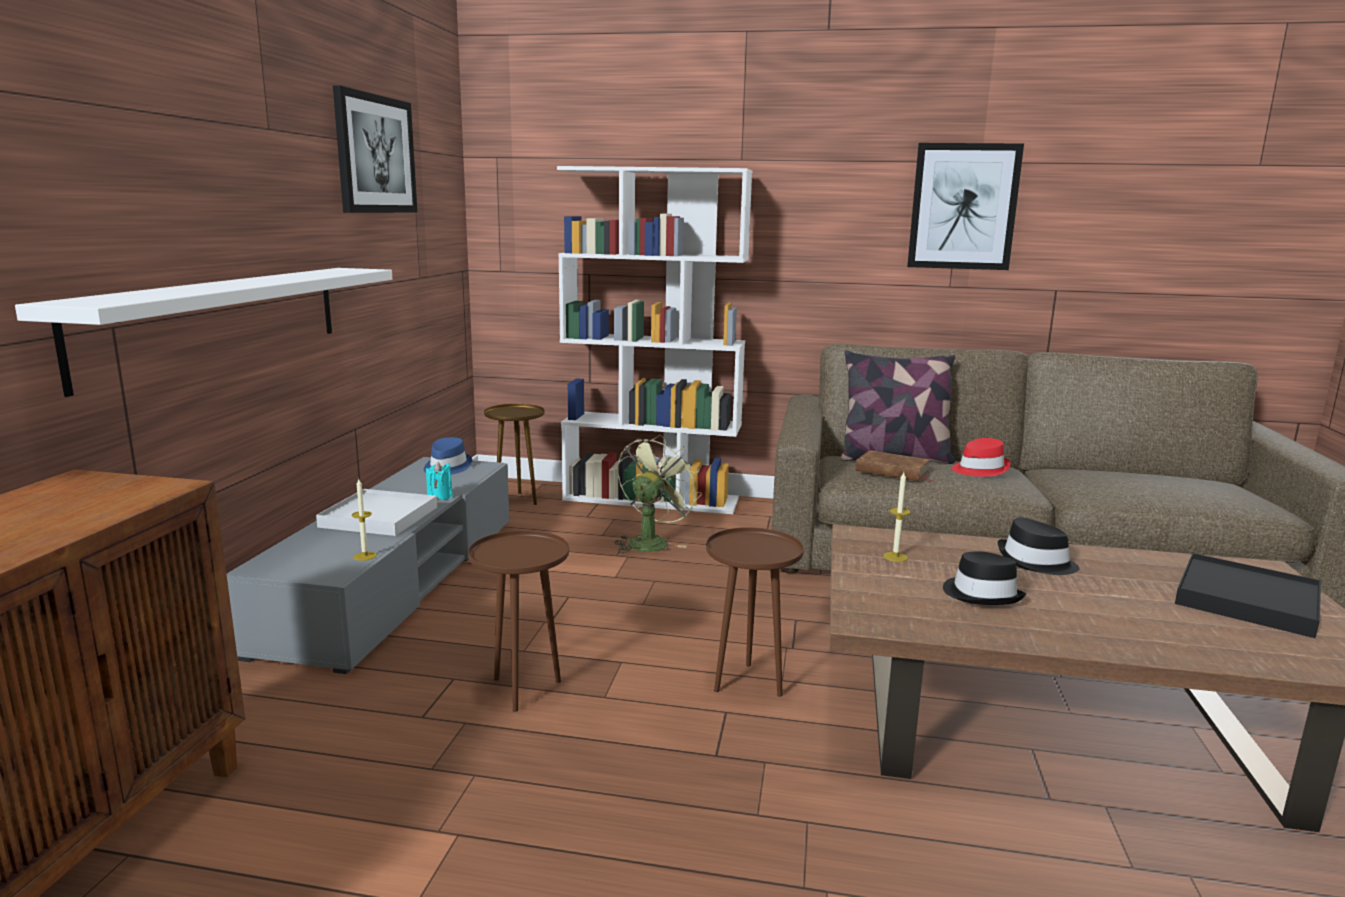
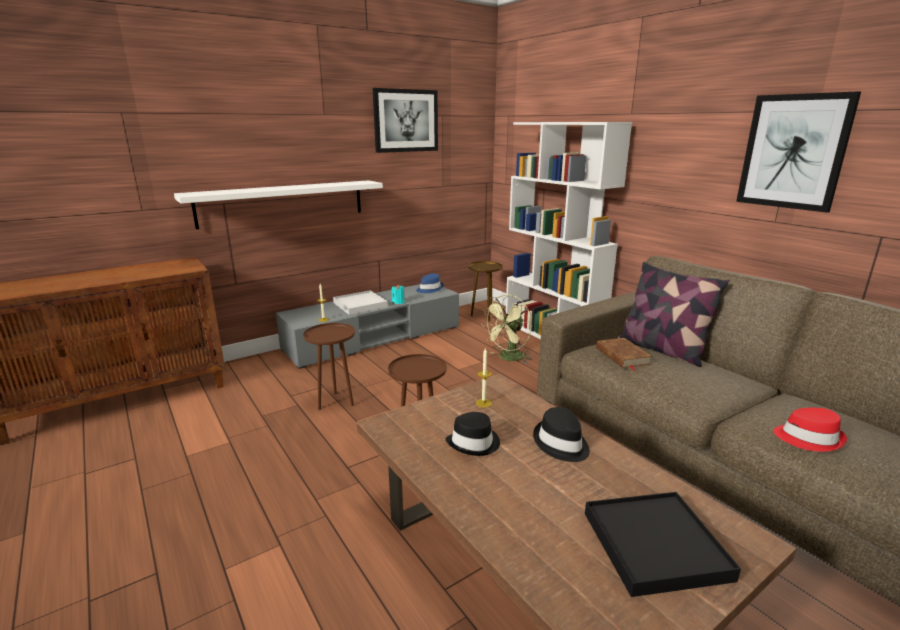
camera: 45 degrees right, 5 degrees up
(651, 541) = (508, 358): green fan -> green fan turned 150 degrees clockwise
(979, 469) = (696, 375): red hat -> red hat (808, 438)

